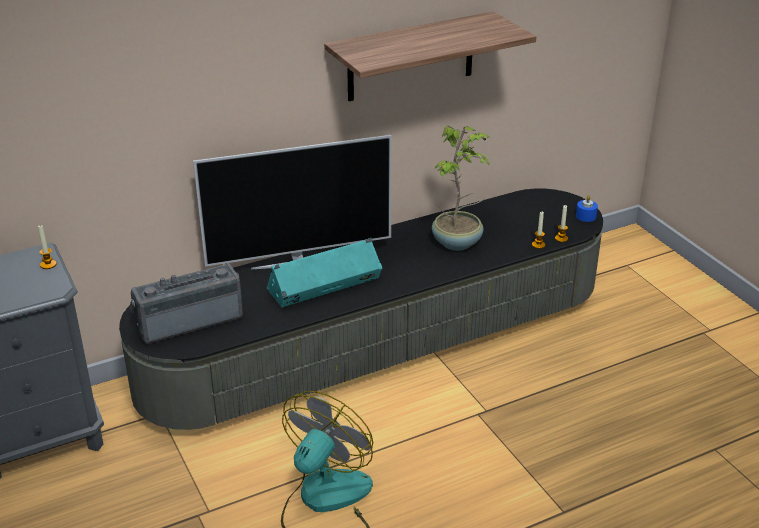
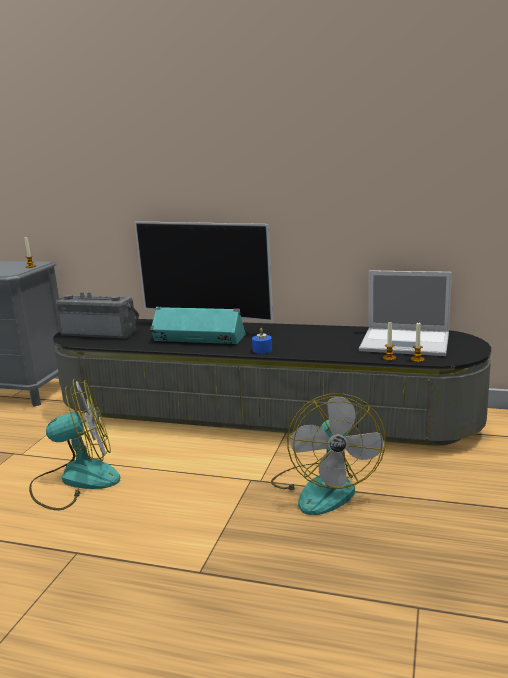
camera: 45 degrees right, 15 degrees down
(411, 57) = (320, 173): shelf -> none
(458, 243) = (328, 342): potted plant -> none
(522, 219) = (407, 342): none -> laptop
(542, 390) = (324, 487): none -> fan
(586, 216) = (468, 353): blue candle -> blue candle (262, 350)

